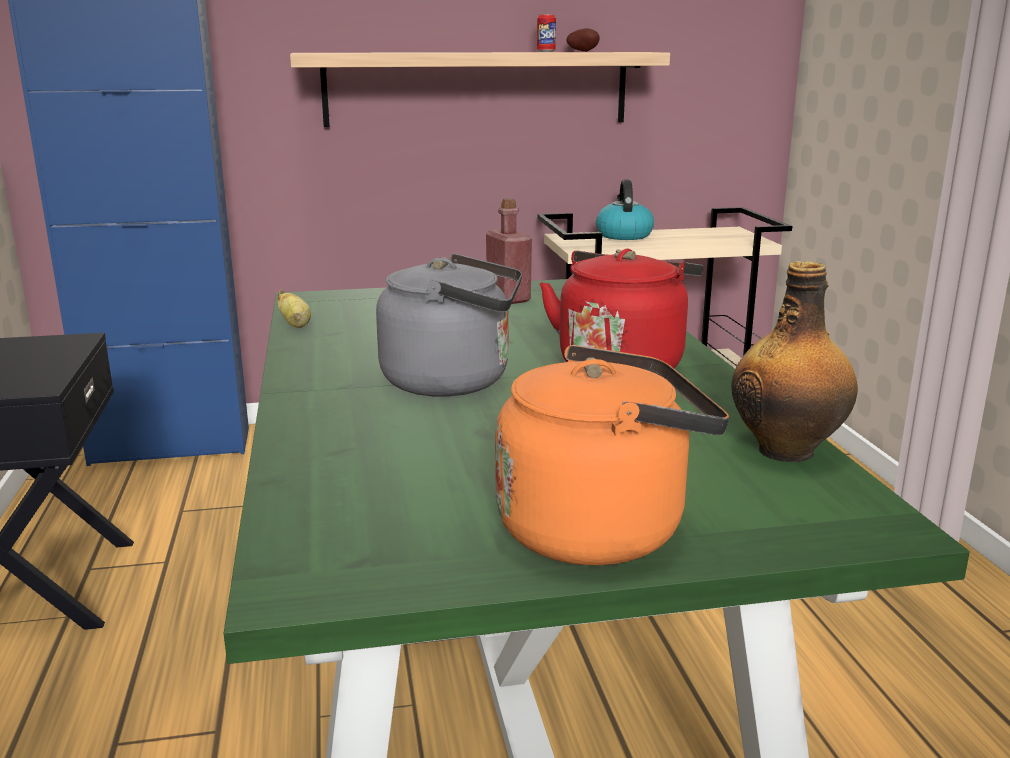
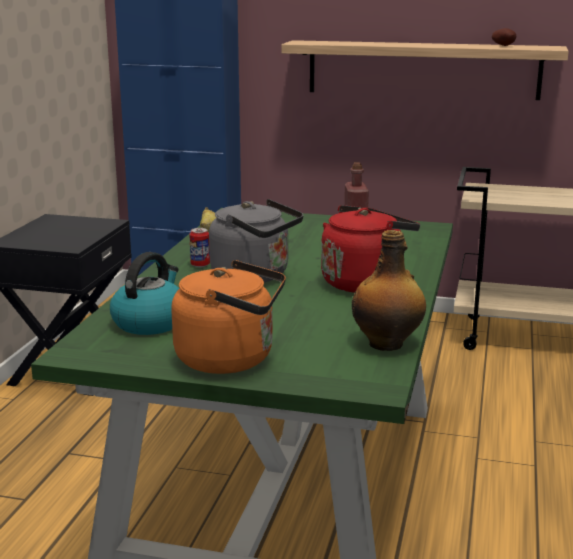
camera: 25 degrees right, 0 degrees up
(546, 51) = (472, 45): can -> can (200, 265)
(623, 235) = (526, 190): kettle -> kettle (150, 322)

